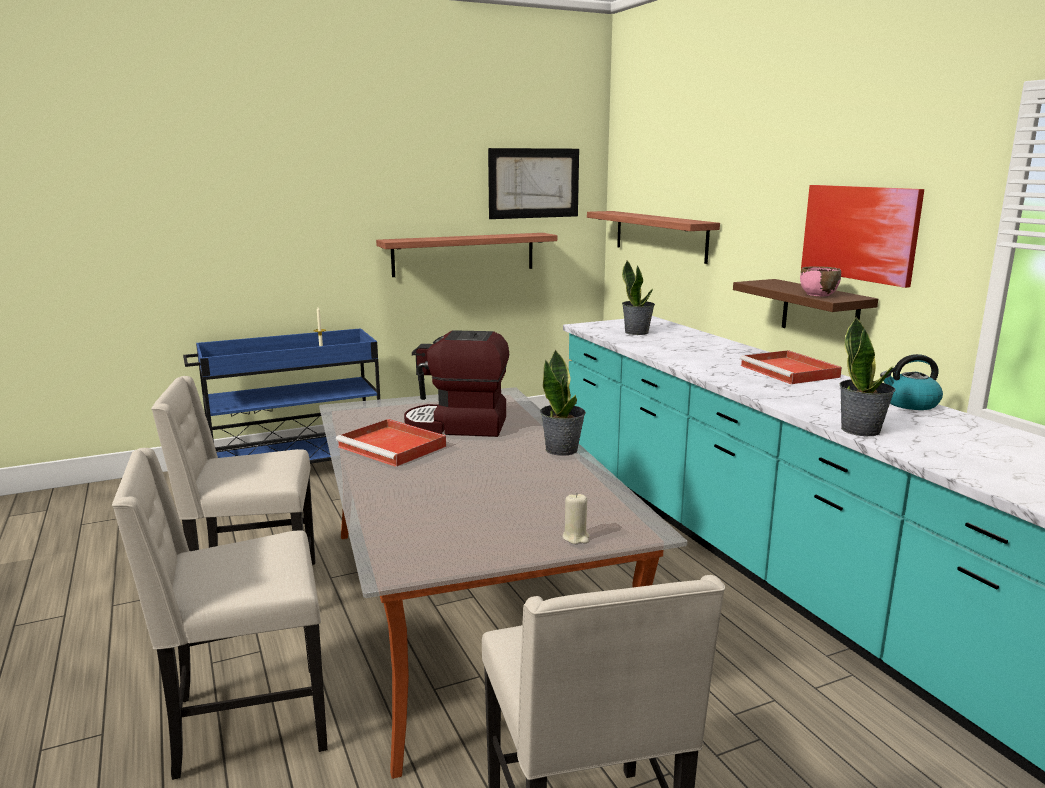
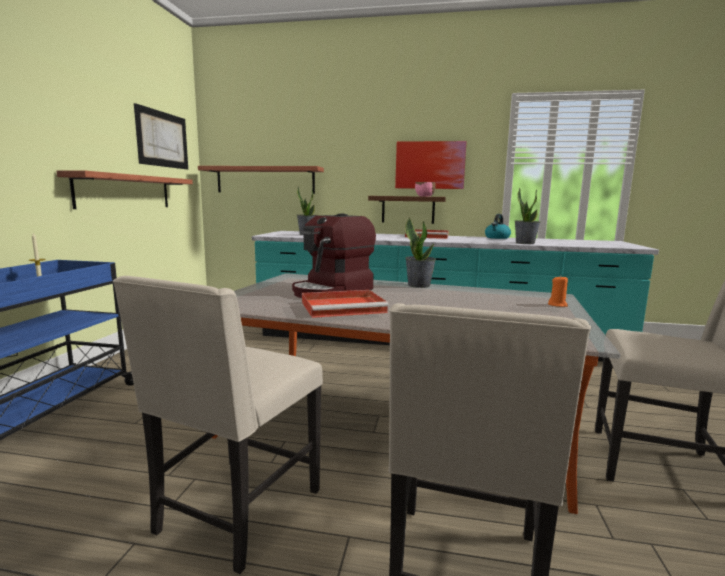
camera: 55 degrees left, 5 degrees down
(576, 537) = (557, 305): beige candle -> orange candle

